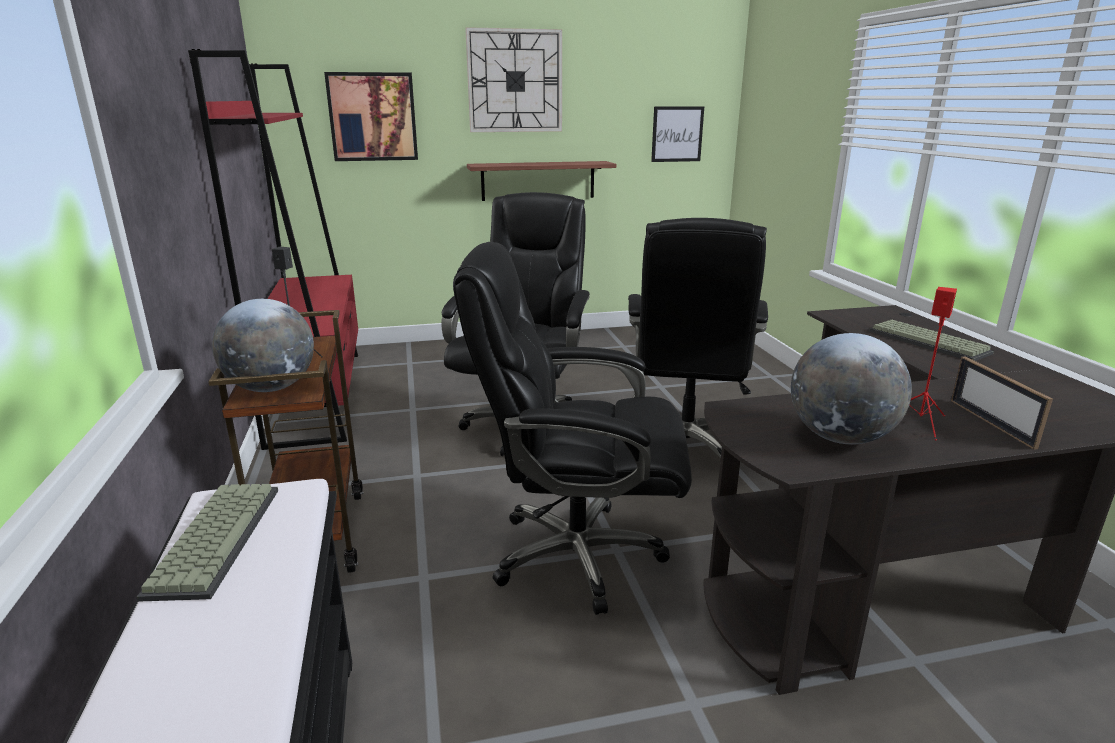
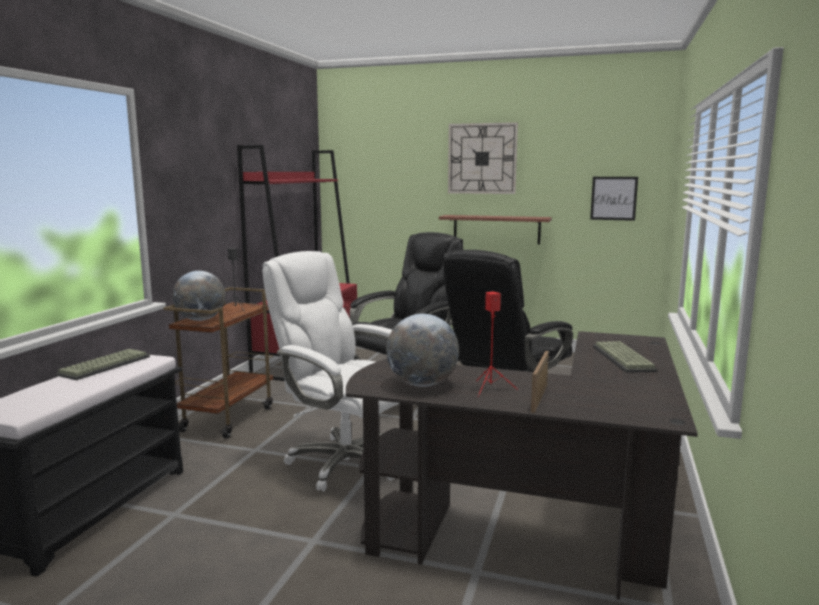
camera: 30 degrees right, 10 degrees down
(372, 117) = (386, 182): picture -> none
(581, 554) = (348, 463): black office chair -> white office chair

